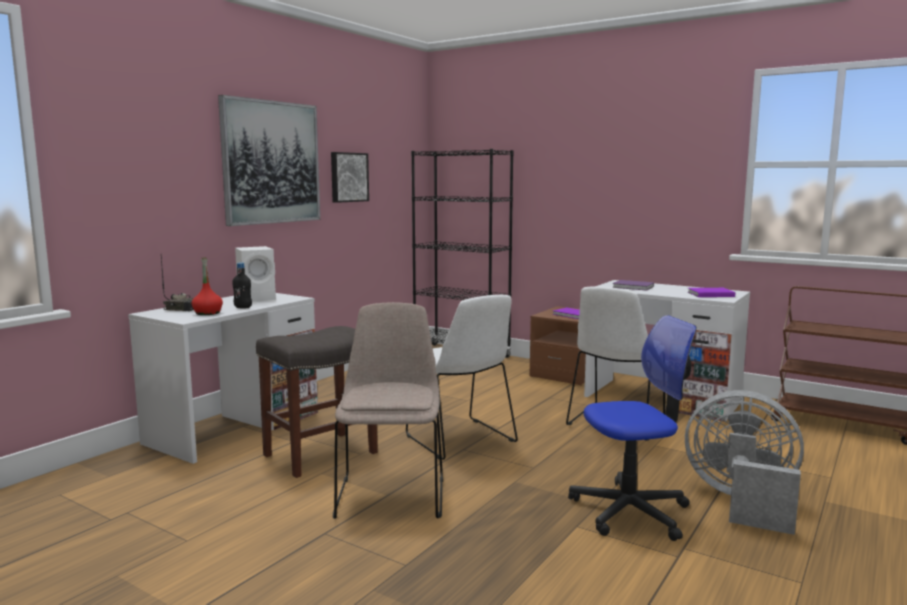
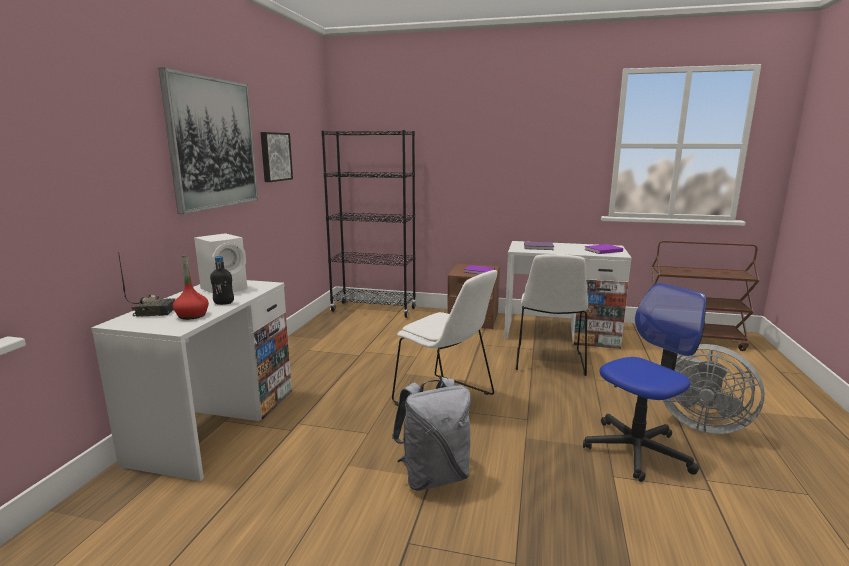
camera: 20 degrees left, 5 degrees up
(319, 454) = (329, 442): grey stool -> none
(391, 494) = (433, 476): beige chair -> grey backpack
(742, 502) = (699, 423): grey fan -> grey fan turned 150 degrees counterclockwise

